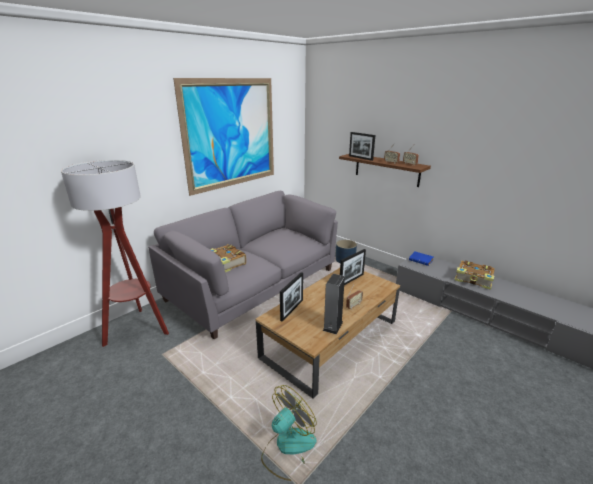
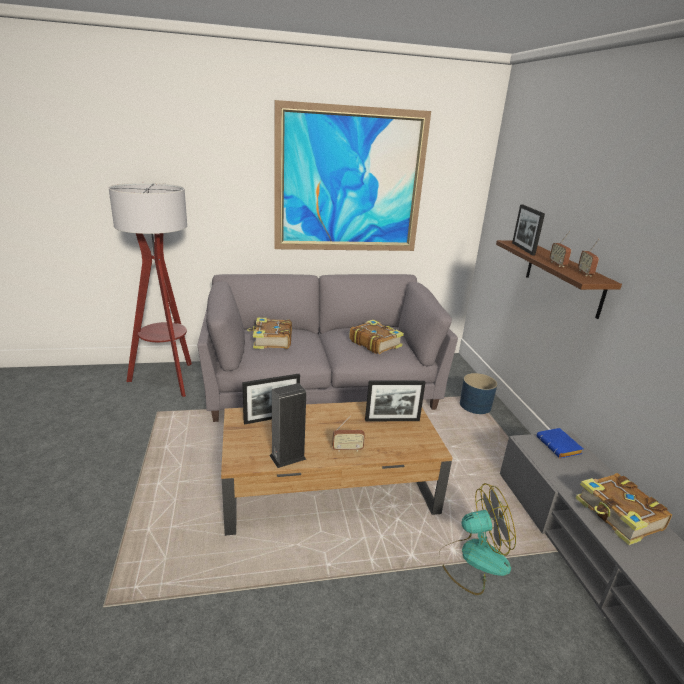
camera: 35 degrees right, 0 degrees up
(288, 448) = (142, 565): fan -> fan (473, 559)
(289, 241) = (375, 343): none -> book

